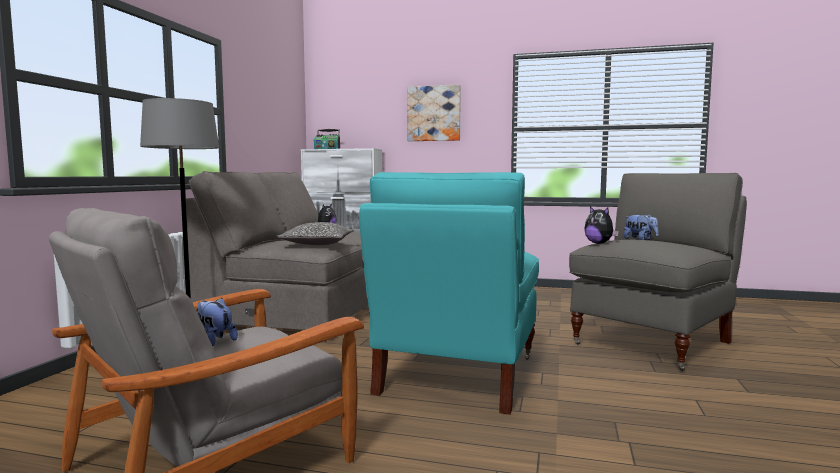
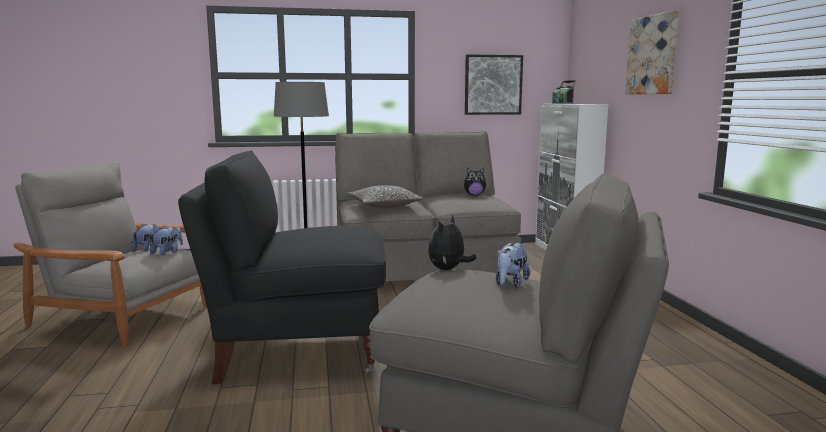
camera: 65 degrees right, 5 degrees up
(270, 329) = (167, 252): none -> plush toy
(271, 128) = (493, 85): none -> picture
(457, 375) = (297, 350): turquoise armchair -> black armchair

